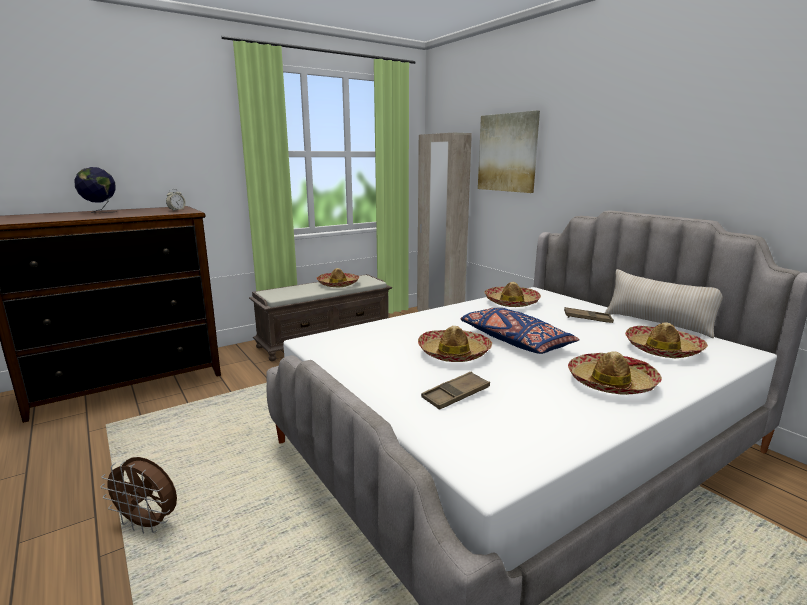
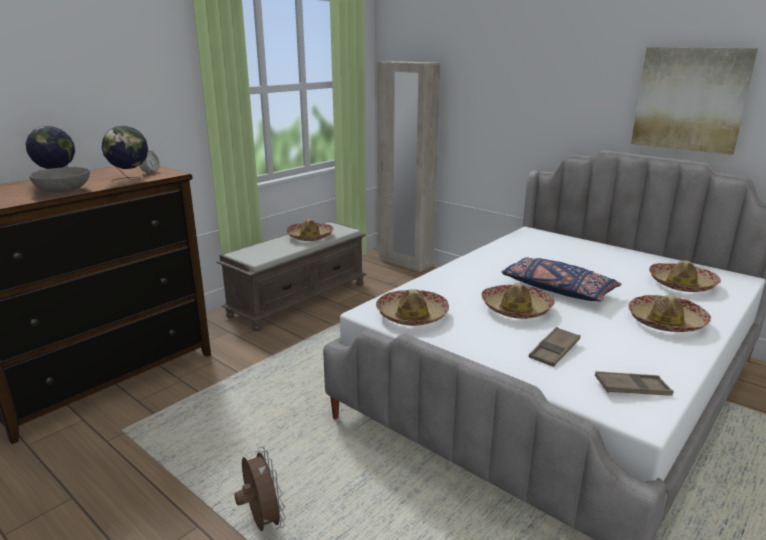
camera: 15 degrees left, 5 degrees up
(88, 216) = (63, 191): none -> grey bowl
(148, 524) = (262, 522): brown fan -> brown fan turned 120 degrees counterclockwise
(150, 213) = (130, 180): none -> globe
(507, 153) = (485, 86): picture -> picture (690, 99)
(511, 302) = (519, 247): hat -> hat (412, 316)
(587, 318) = (599, 258): brown tray -> brown tray (632, 388)
(658, 323) = (659, 258): beige pillow -> none

